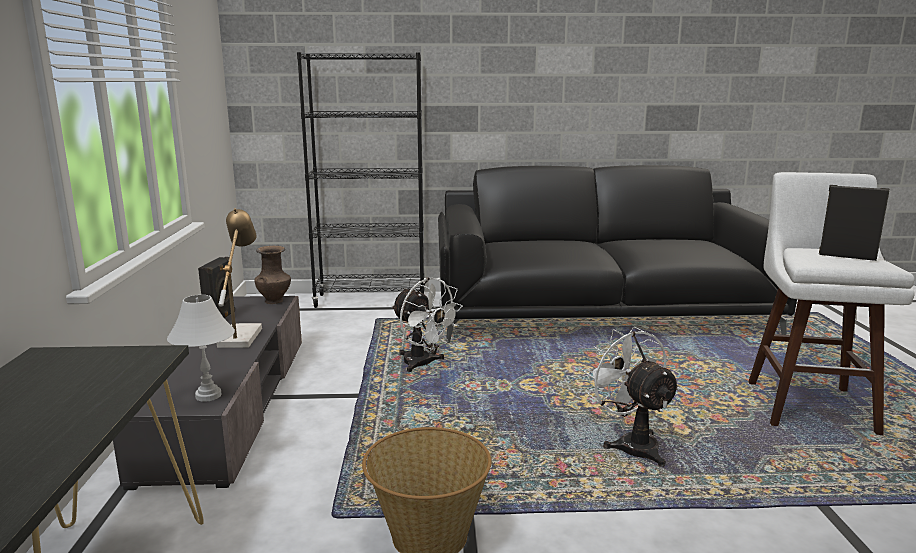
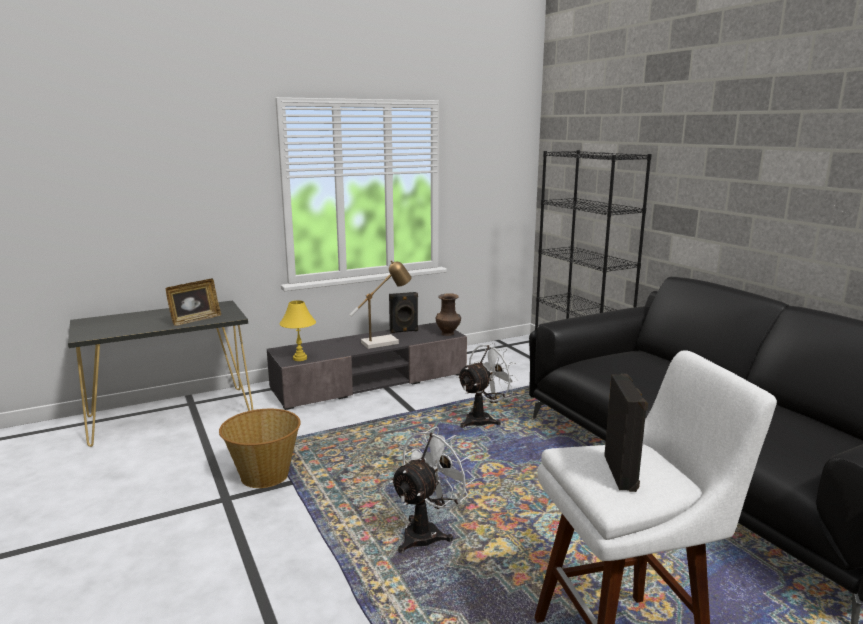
camera: 65 degrees right, 0 degrees up
(106, 385) = (195, 320): none -> picture frame
(208, 396) = (299, 358): white table lamp -> yellow table lamp
(423, 364) = (483, 419): white fan -> white fan turned 150 degrees counterclockwise

